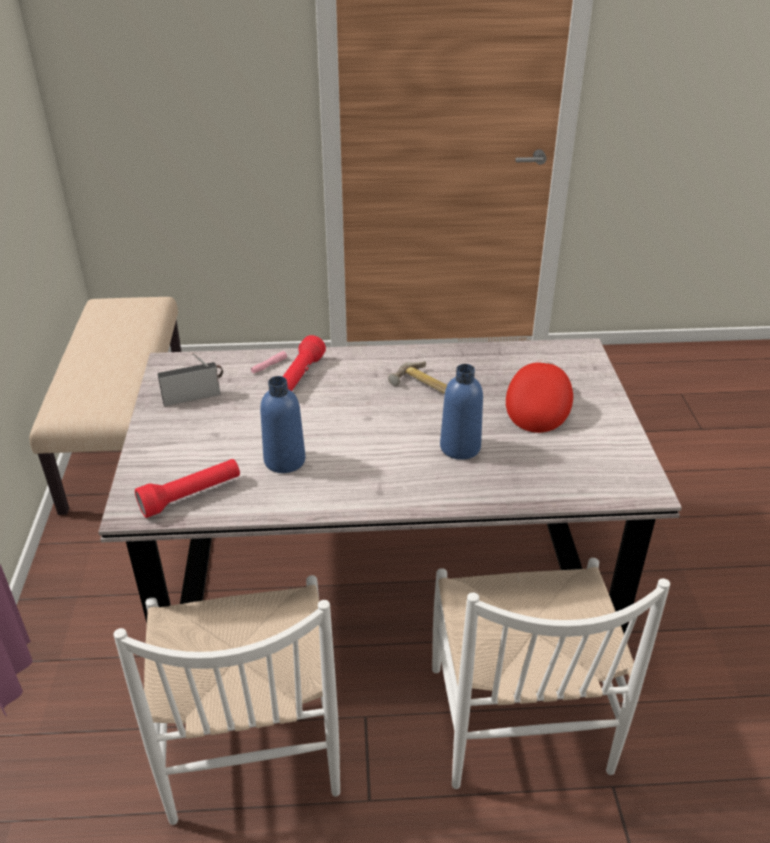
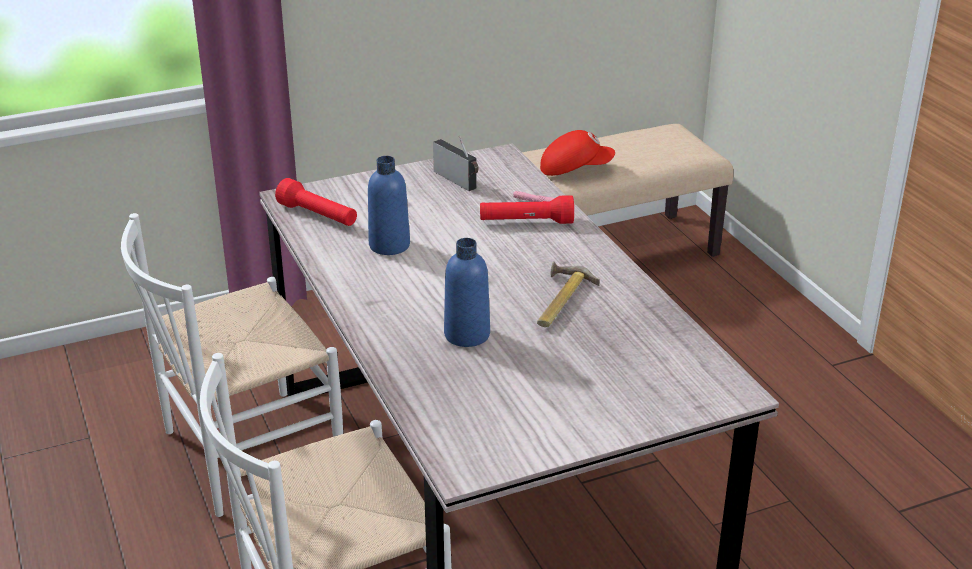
camera: 70 degrees right, 5 degrees down
(537, 408) = (574, 374): red cap -> red cap (575, 169)

